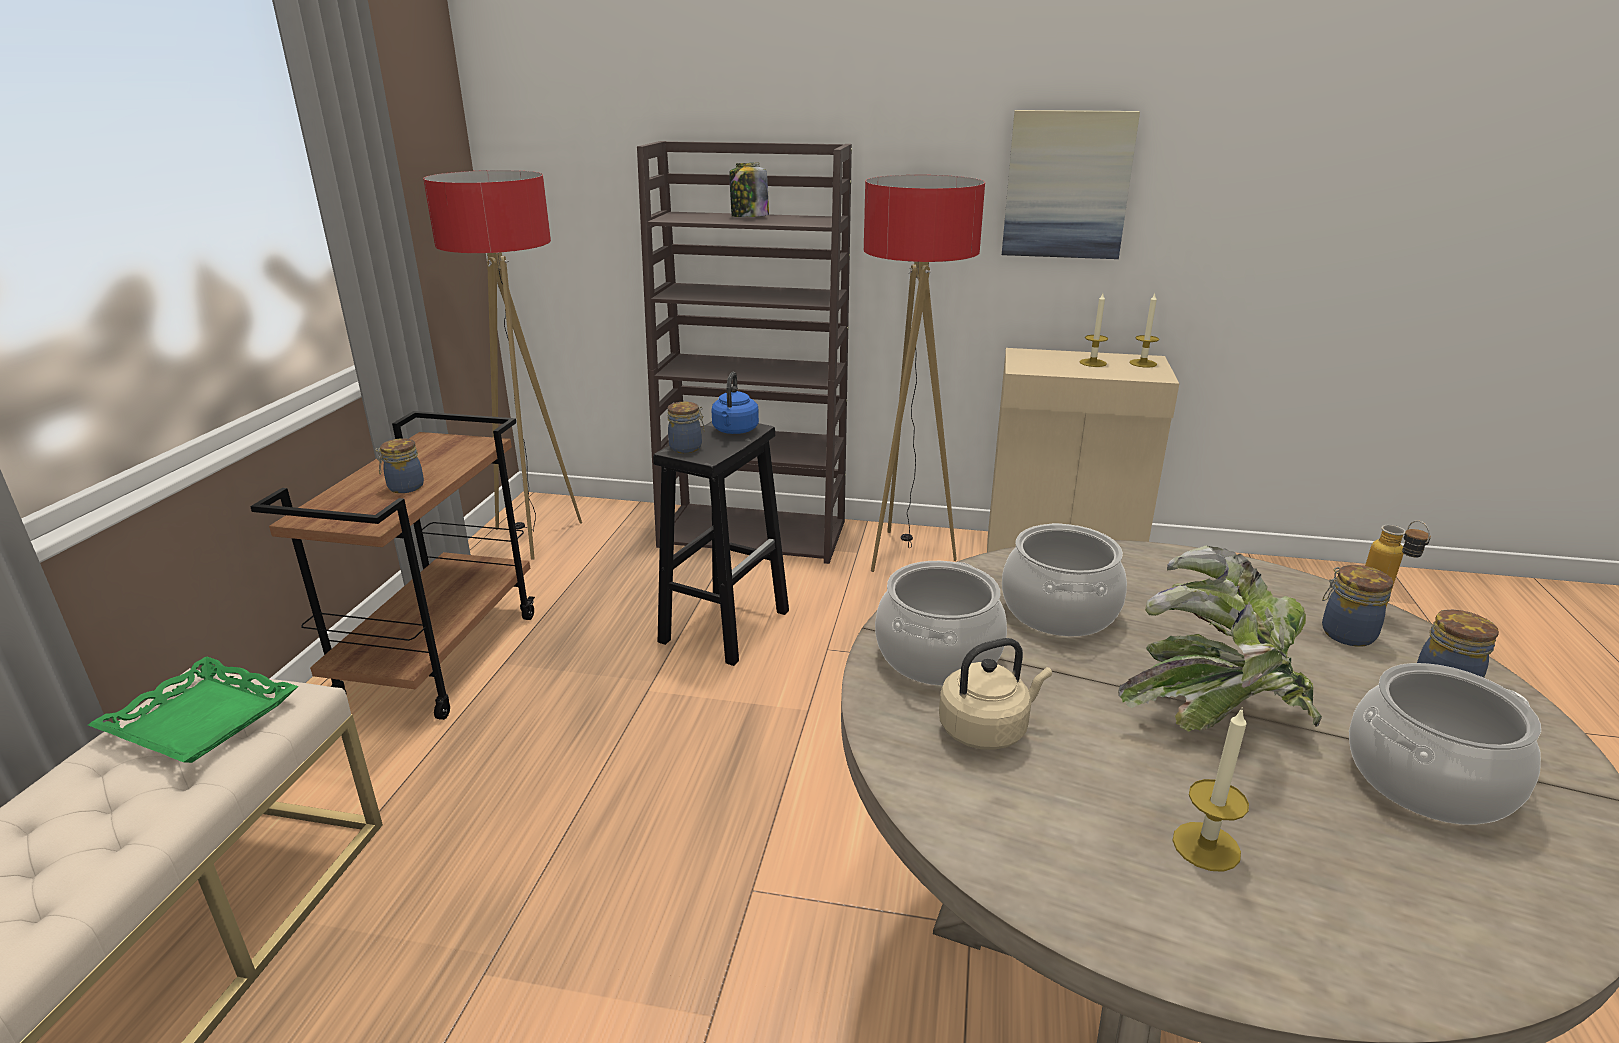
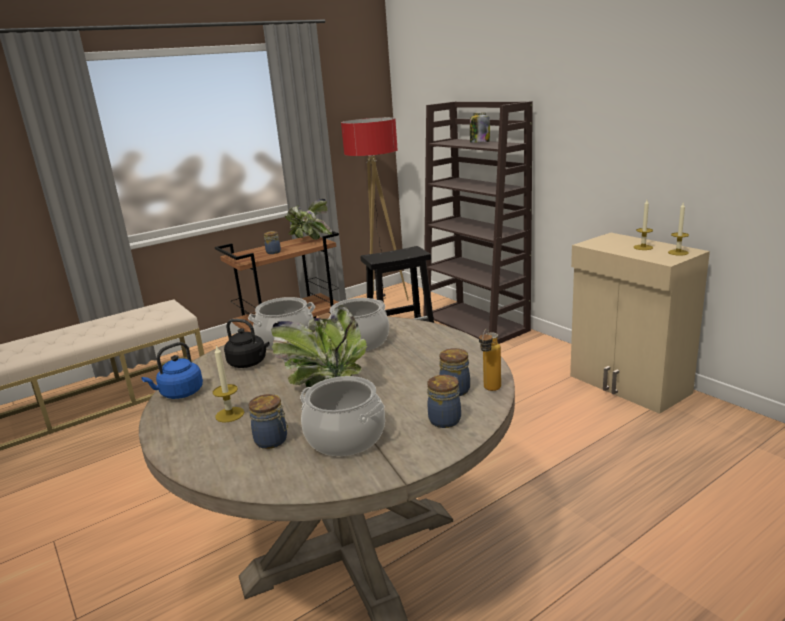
camera: 45 degrees right, 5 degrees down
(202, 719) = (154, 312): green tray -> none
(441, 445) = (309, 240): none -> potted plant
(687, 448) = (376, 255): jar -> jar (272, 441)
(735, 431) = (409, 252): blue kettle -> blue kettle (179, 393)
(905, 554) = (538, 354): floor lamp -> none
(987, 729) = (249, 363): beige kettle -> black kettle
(1067, 185) = (647, 126): picture -> none

